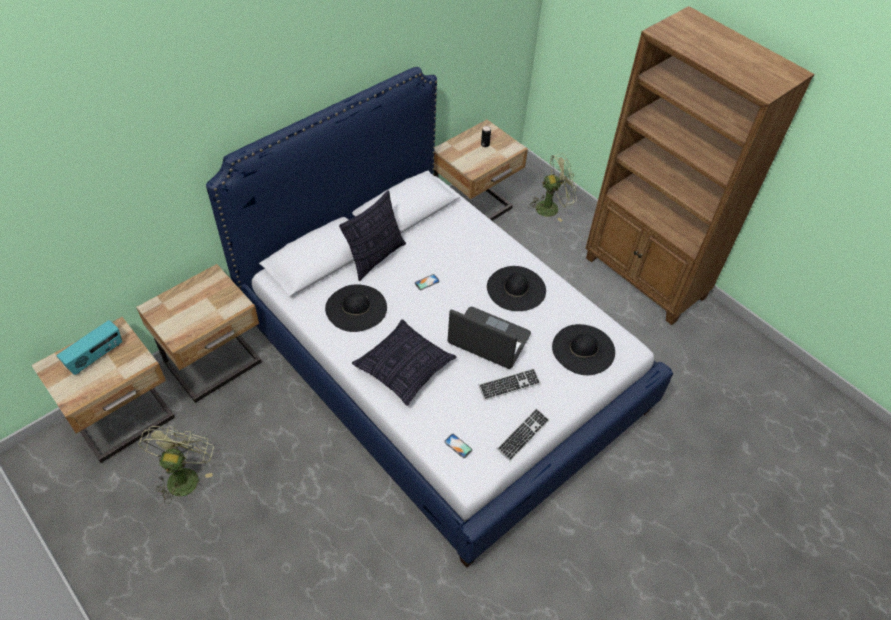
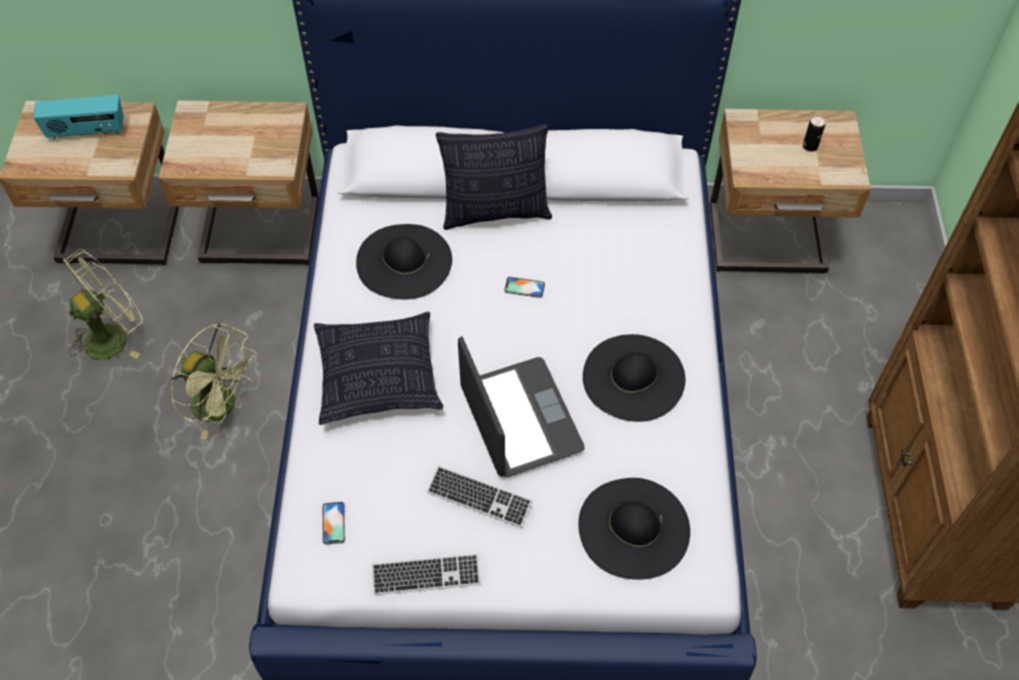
camera: 45 degrees right, 5 degrees up
(551, 207) = (892, 309): green fan -> green fan (223, 406)

